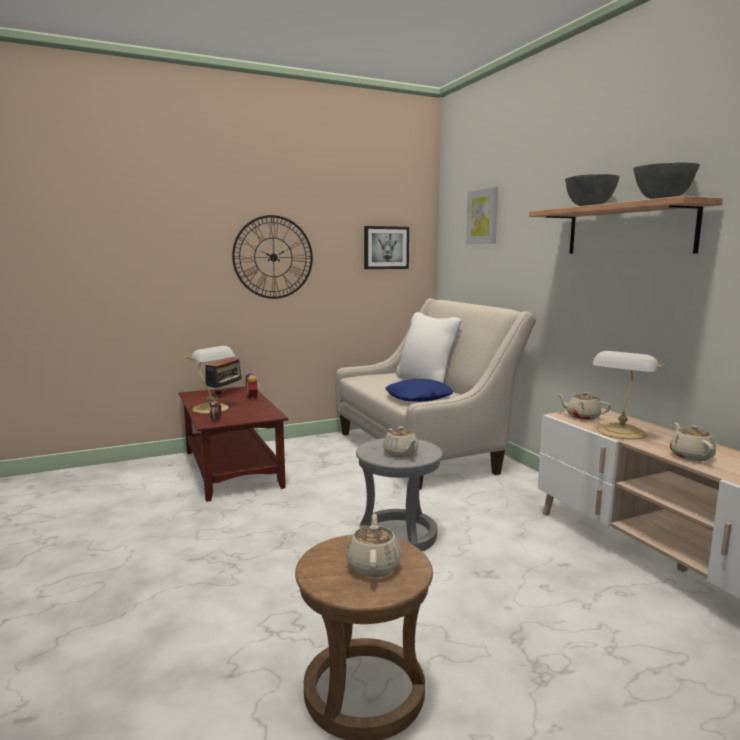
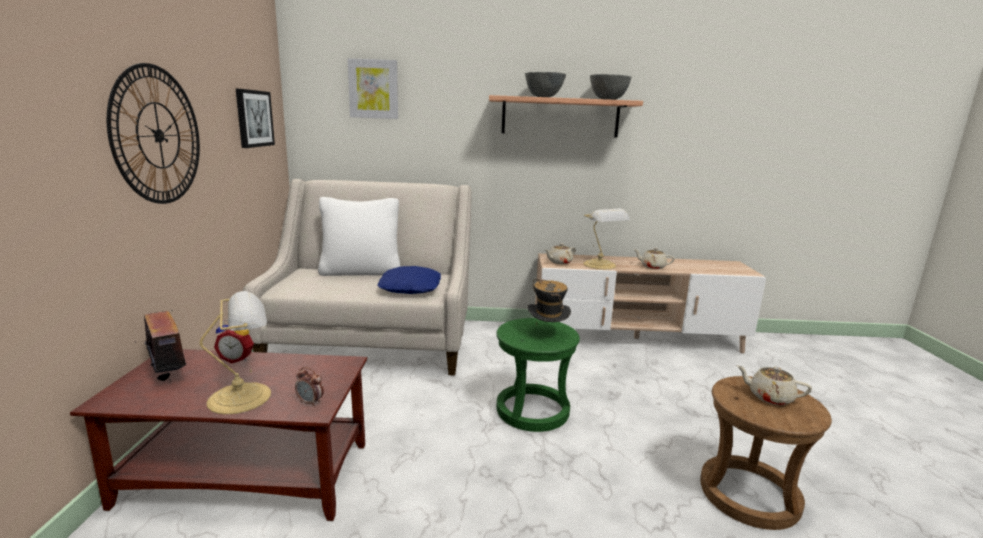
camera: 65 degrees left, 5 degrees up
(398, 535) = (532, 410): grey stool -> green stool
(401, 453) = (547, 334): beige teapot -> hat

